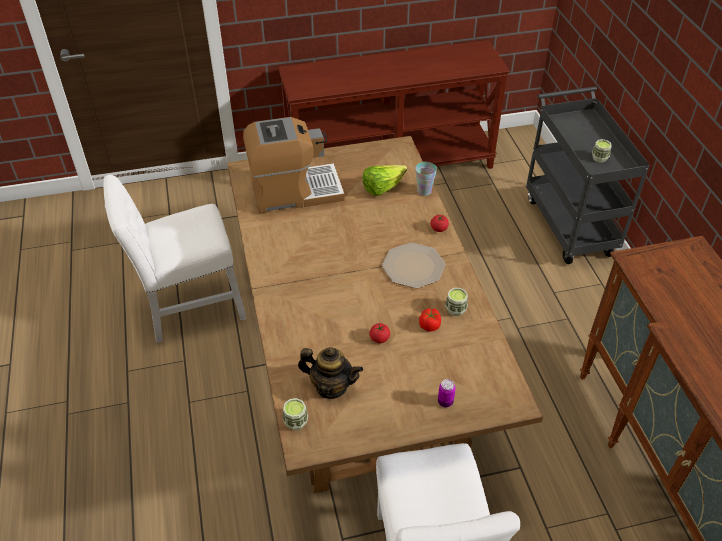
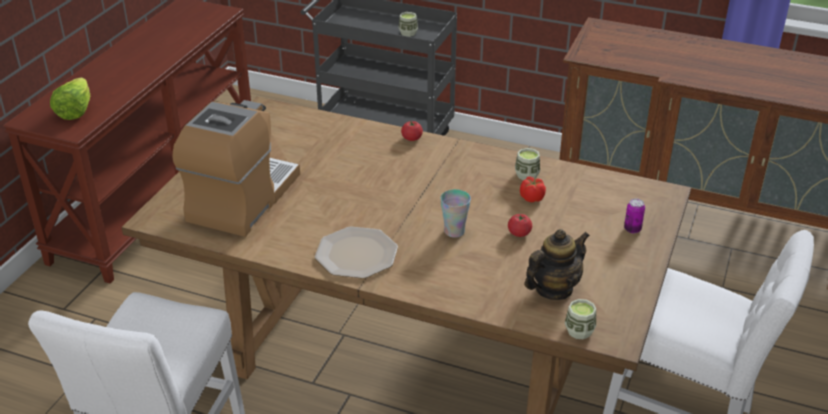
camera: 55 degrees left, 10 degrees down
(382, 188) = (312, 144): lettuce -> lettuce (75, 111)
(413, 267) = (446, 174): plate -> plate (357, 254)
(424, 191) = (349, 124): cup -> cup (454, 231)

